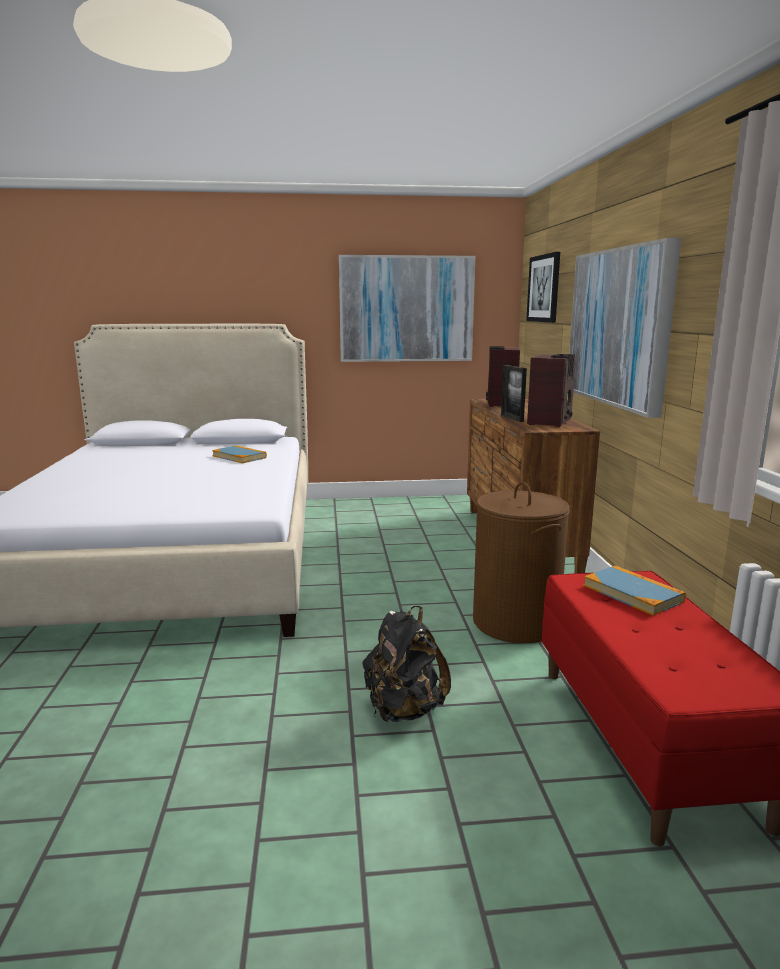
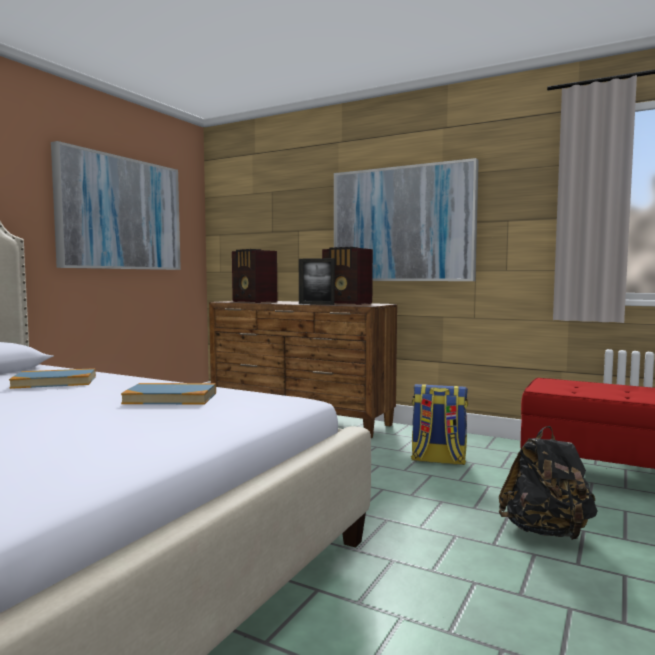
camera: 55 degrees left, 10 degrees down
(515, 622) = (438, 460): brown laundry basket -> backpack
(544, 288) = (259, 203): picture -> none
(550, 422) = (347, 303): radio -> radio turned 150 degrees clockwise
(632, 593) = (573, 386): book -> book (171, 398)

